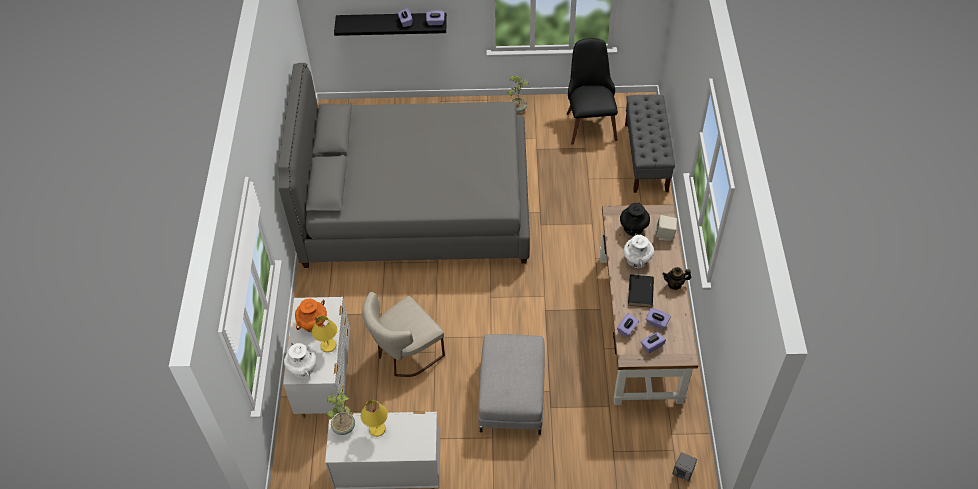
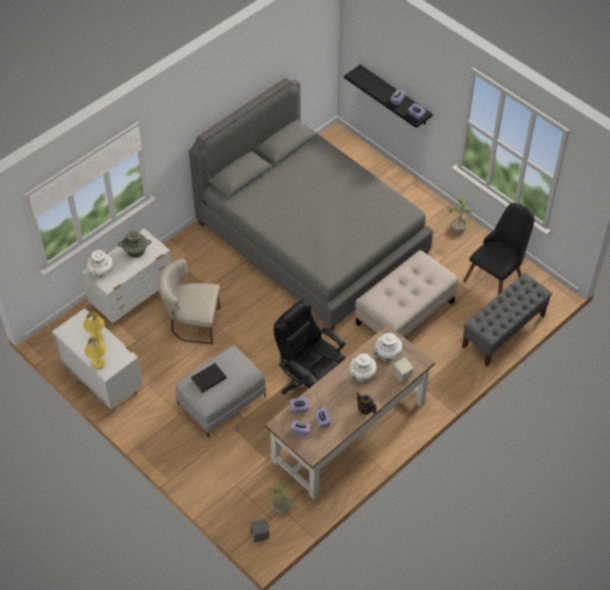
camera: 45 degrees right, 0 degrees up
(313, 323) = (136, 251): orange vase -> turquoise vase
(328, 346) = (128, 271): yellow table lamp -> yellow table lamp (98, 364)
(344, 427) = (83, 322): potted plant -> potted plant (281, 507)
(560, 201) = (404, 312): none -> beige ottoman
(561, 315) = (310, 381): none -> black office chair
(633, 228) = (388, 354): black vase -> white vase
(640, 292) = (337, 395): black book -> black book (208, 379)

